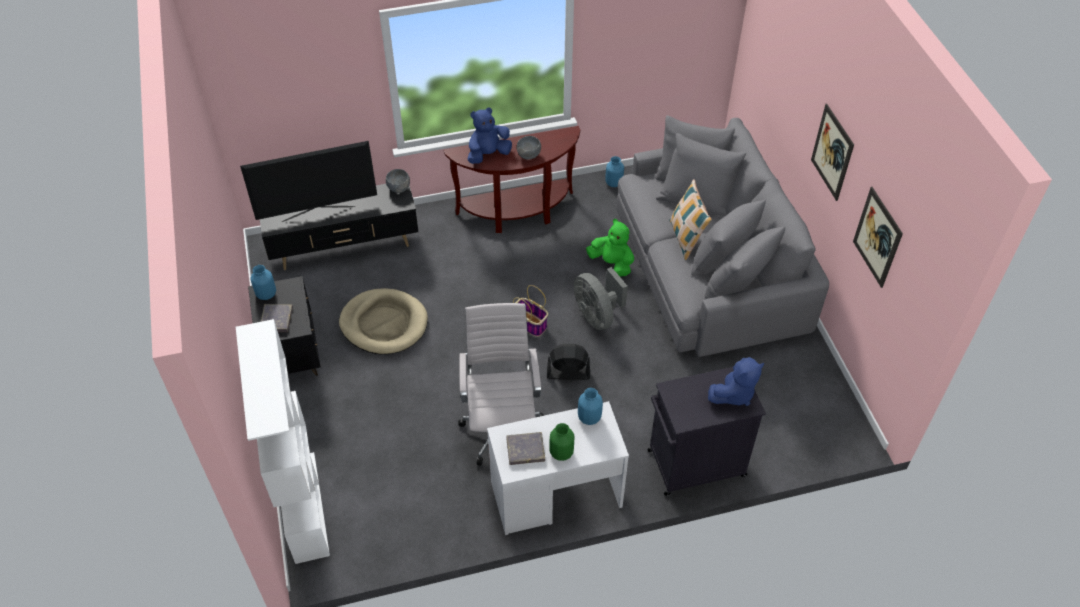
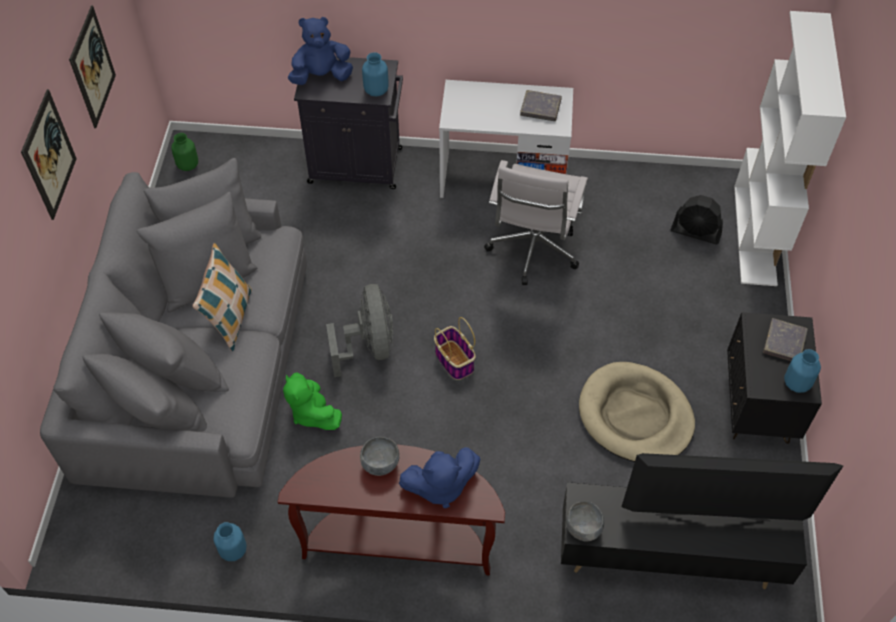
camera: 160 degrees left, 5 degrees up
(561, 452) = (507, 97): green vase -> green vase (187, 165)
(568, 373) = (436, 288): black fan -> black fan (696, 232)
(589, 417) = (465, 118): blue vase -> blue vase (376, 90)

